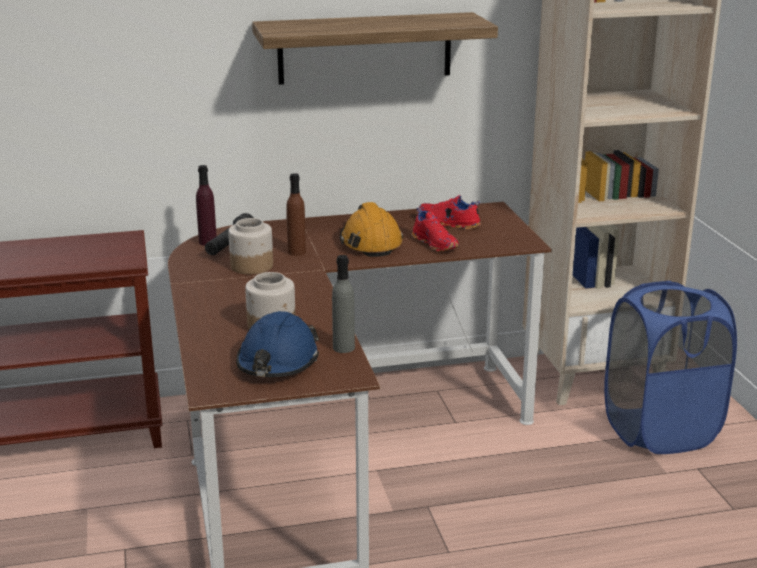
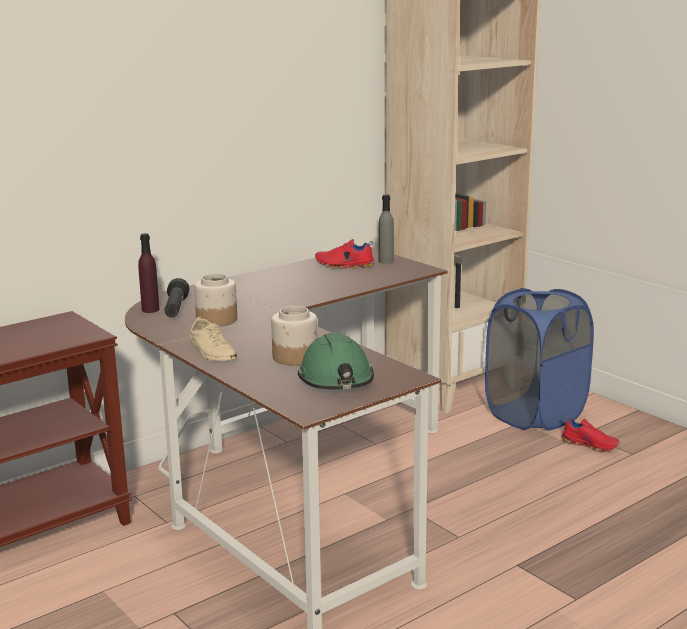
camera: 25 degrees left, 5 degrees down
(205, 303) = (212, 352): none -> beige shoe
(277, 362) = (336, 380): blue hard hat -> green hard hat
(296, 252) = (243, 304): brown bottle -> none
(343, 347) = (377, 360): grey bottle -> grey bottle (386, 261)
(365, 48) = (255, 116): shelf -> none
(370, 243) = (298, 288): orange hard hat -> none
(436, 244) = (354, 281): red shoe -> red shoe (590, 445)

